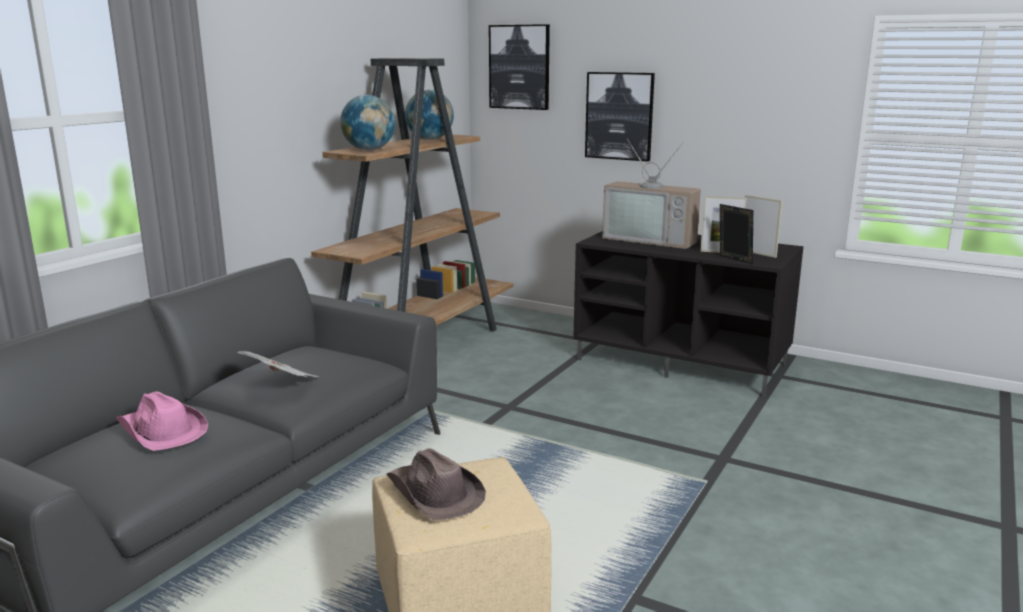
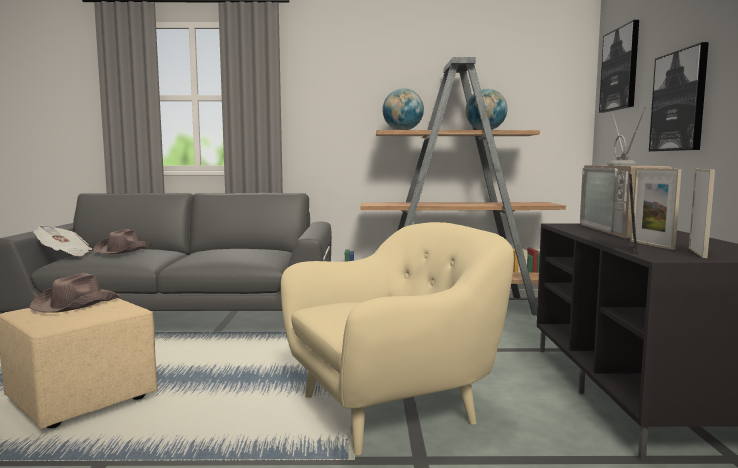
camera: 60 degrees right, 10 degrees down
(161, 431) = (123, 250): pink hat -> brown hat
(280, 383) = (203, 251): newspaper -> newspaper (64, 254)
(632, 444) = (392, 407): none -> beige armchair

